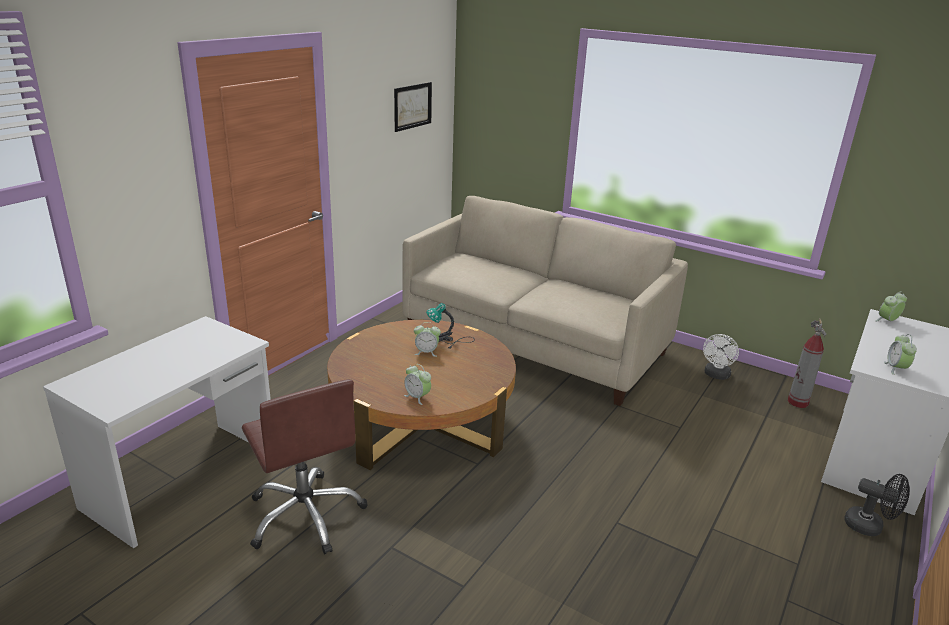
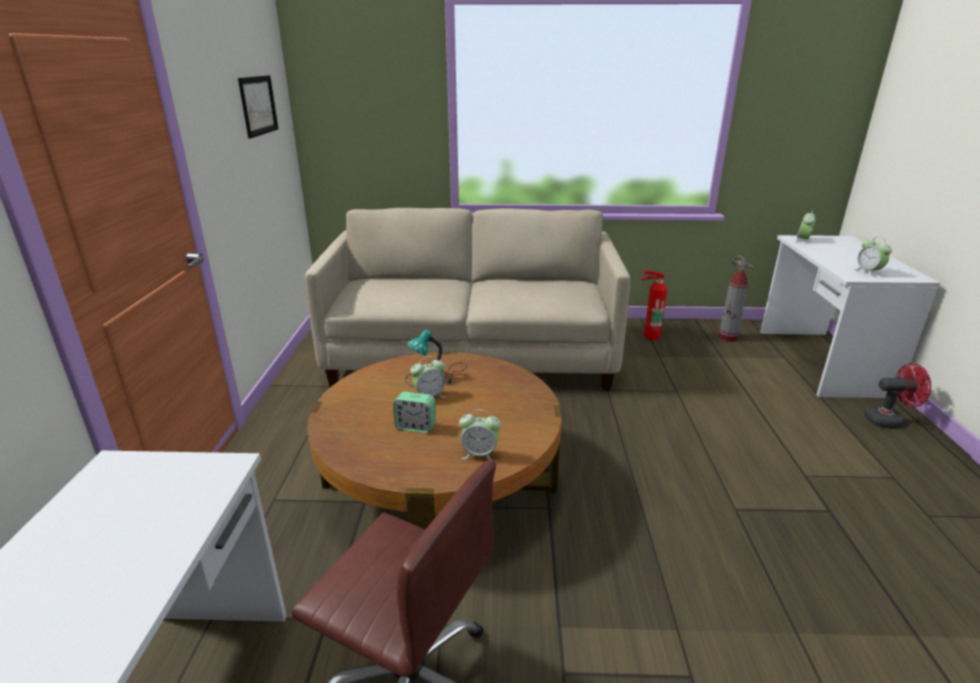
camera: 30 degrees left, 0 degrees up
(398, 367) = (416, 426): none -> alarm clock
(716, 375) = (650, 335): white fan -> fire extinguisher
(869, 527) = (888, 420): black fan -> red fan

